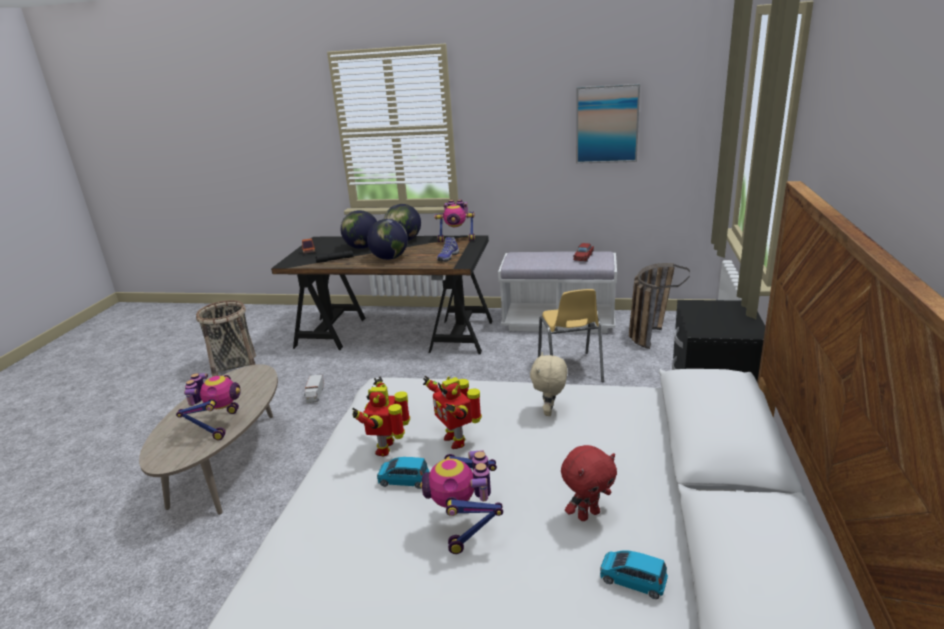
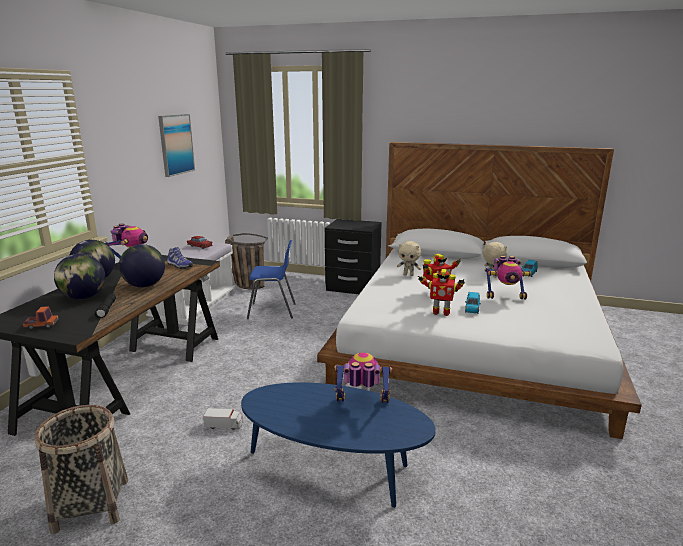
camera: 85 degrees left, 5 degrees down
(230, 467) = (334, 471): beige coffee table -> blue coffee table
(570, 370) = (272, 311): yellow chair -> blue chair
(588, 514) = (492, 276): red plush toy -> beige plush toy

